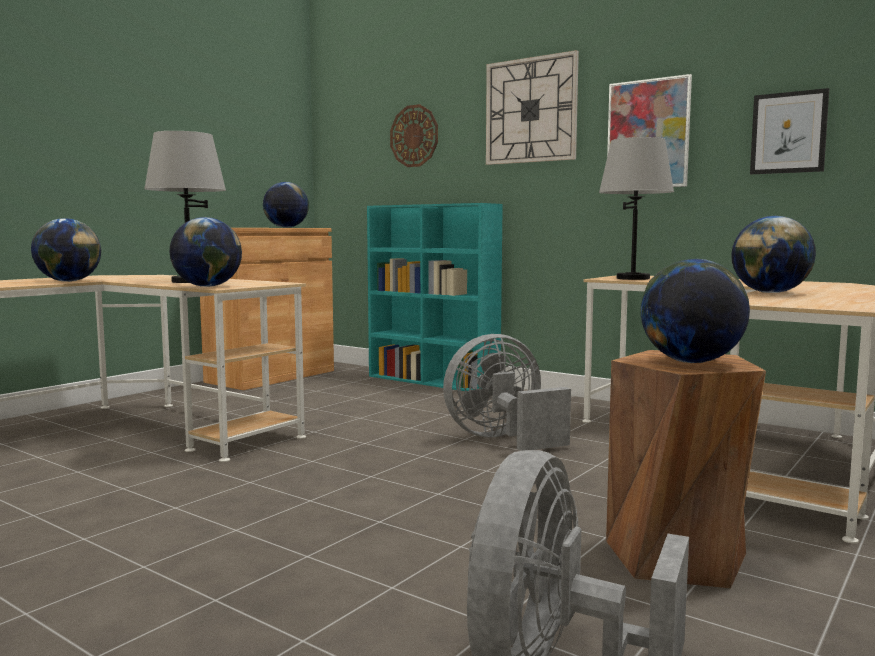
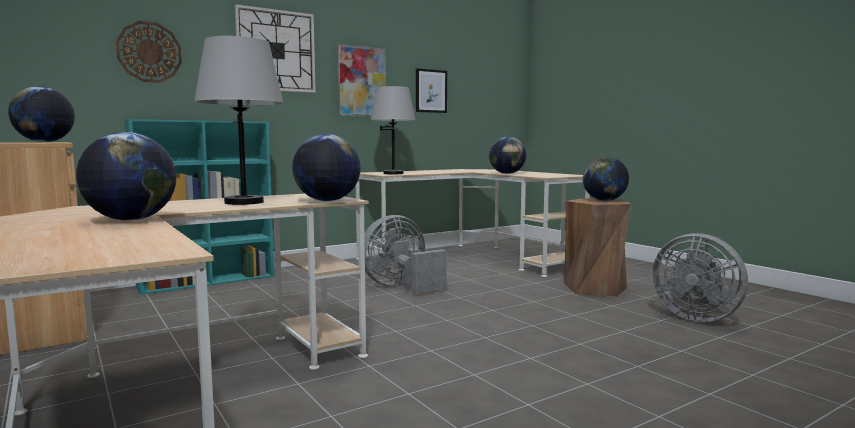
camera: 70 degrees left, 0 degrees up
(502, 439) = (400, 287): grey fan -> grey fan turned 60 degrees clockwise

